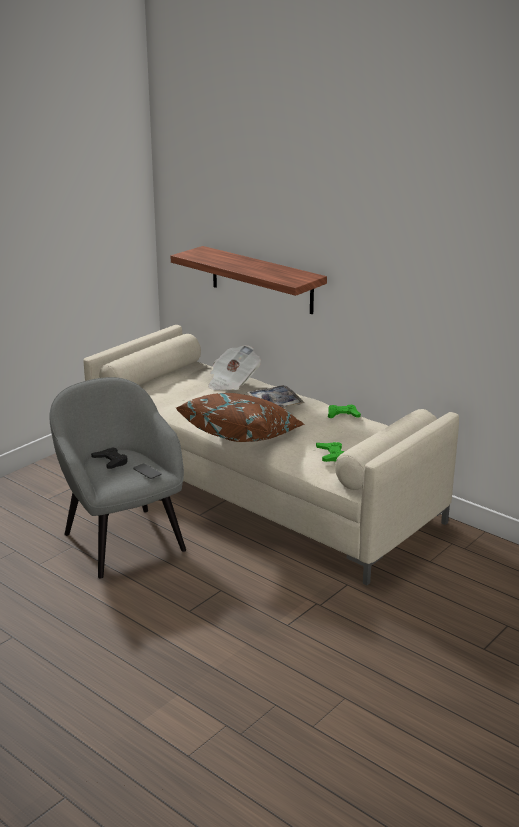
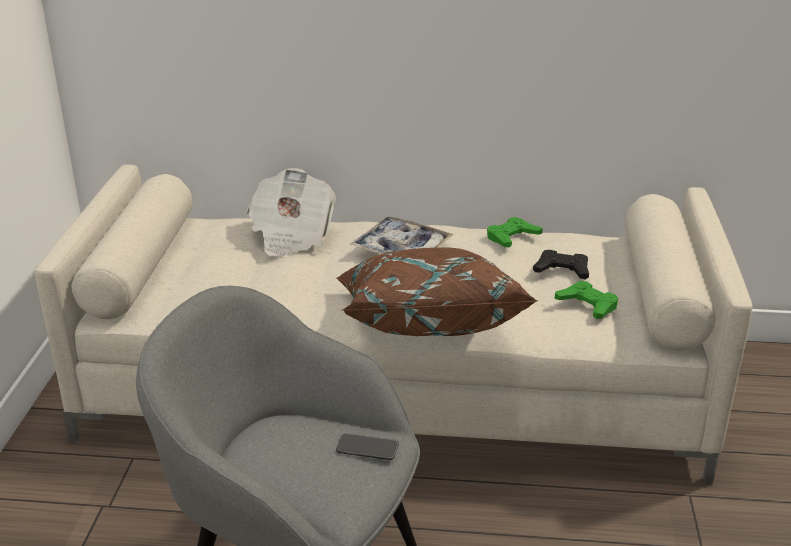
camera: 35 degrees left, 5 degrees up
(111, 461) = (279, 454): black game controller -> black game controller (562, 270)
(261, 280) = (304, 51): shelf -> none

